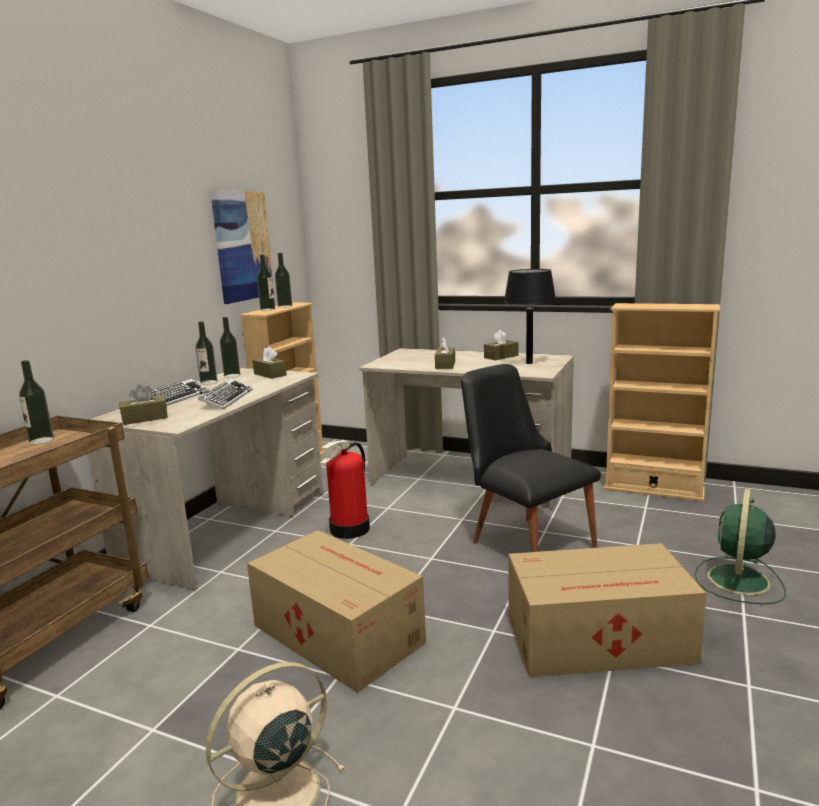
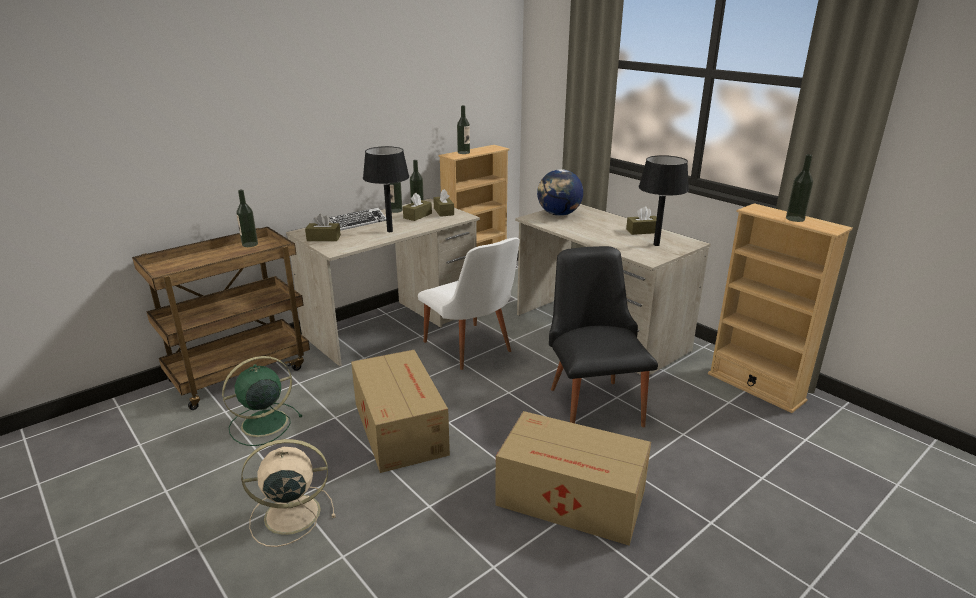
camera: 25 degrees right, 10 degrees up
(226, 399) = (390, 231): keyboard -> black table lamp
(243, 246) = (449, 96): picture -> none
(285, 306) = (481, 150): bottle -> bottle (795, 219)
(350, 529) = (471, 350): fire extinguisher -> white chair
(401, 358) = (559, 214): none -> globe
(445, 365) = (584, 230): brown tissue box -> brown tissue box (417, 216)
(738, 581) = (738, 494): green fan -> green fan (262, 424)

